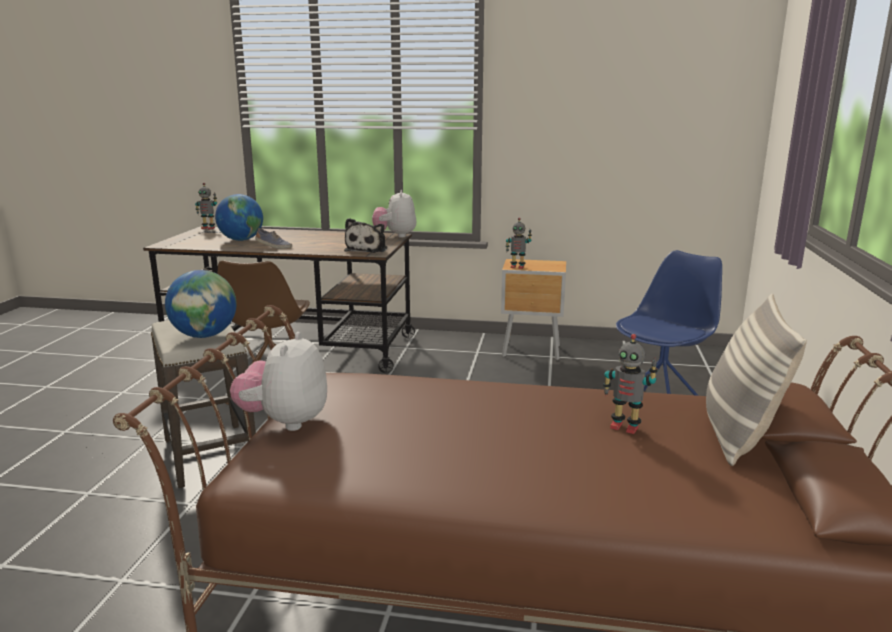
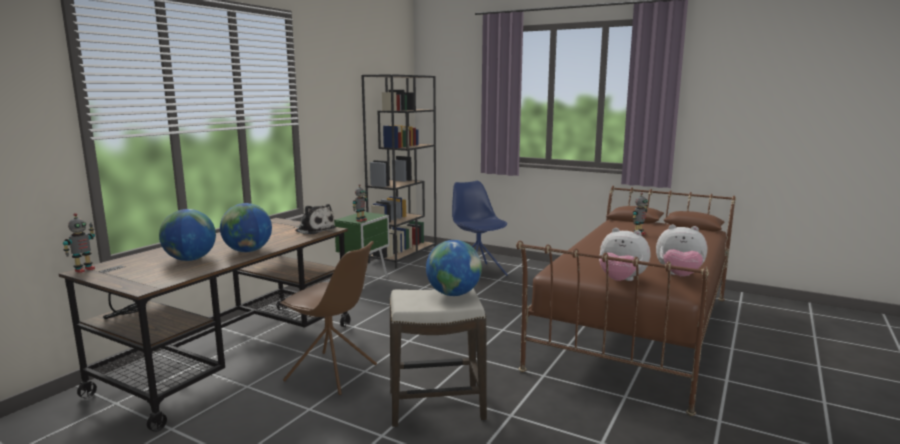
camera: 70 degrees left, 5 degrees down
(273, 247) = (248, 251): shoe -> globe
(395, 235) = (277, 221): plush toy -> plush toy (679, 276)
(532, 352) = (365, 280): brown nightstand -> green nightstand
(657, 351) = (403, 256): none -> bookcase
(737, 435) = (646, 225): pillow -> none

